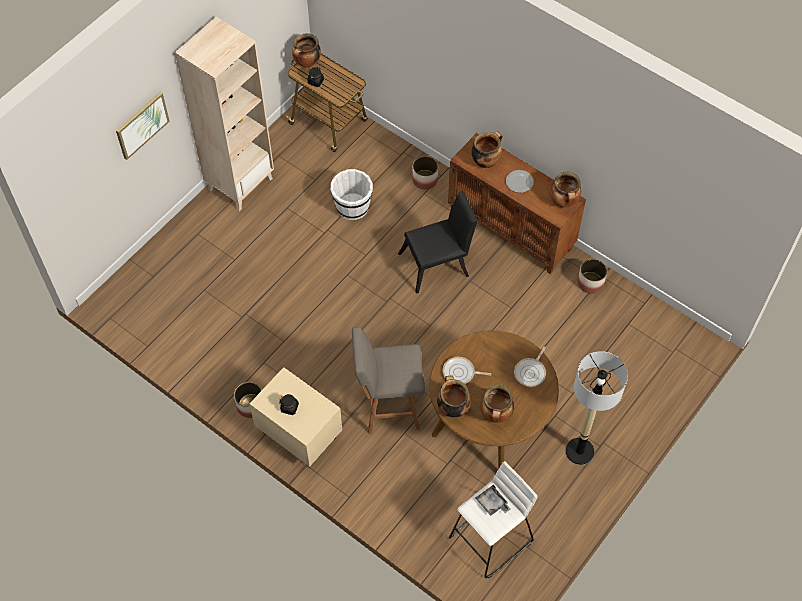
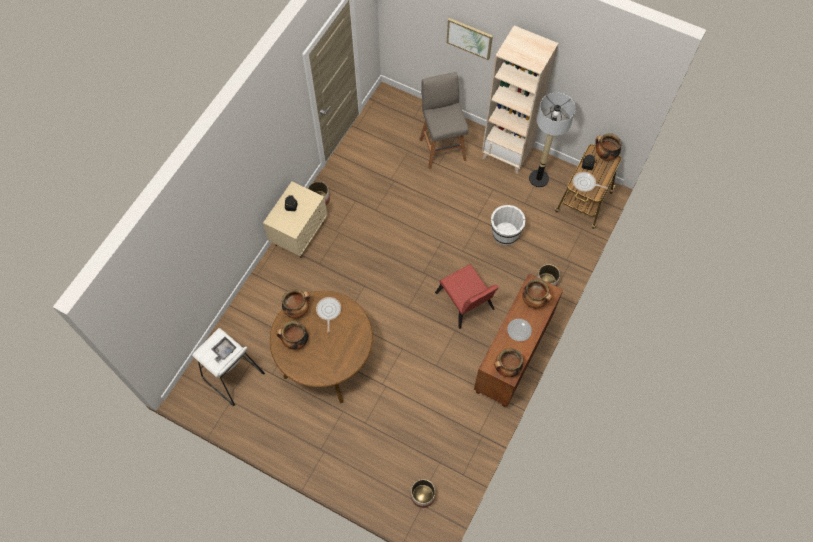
camera: 80 degrees right, 5 degrees up
(388, 406) = (332, 289): grey stool -> grey stool (442, 148)
(438, 264) = (466, 304): black chair -> red chair
(531, 372) = (337, 363): frying pan -> frying pan (585, 183)
(579, 451) = (313, 433): floor lamp -> floor lamp (538, 178)
(590, 282) = (474, 426): planter -> planter (422, 495)

